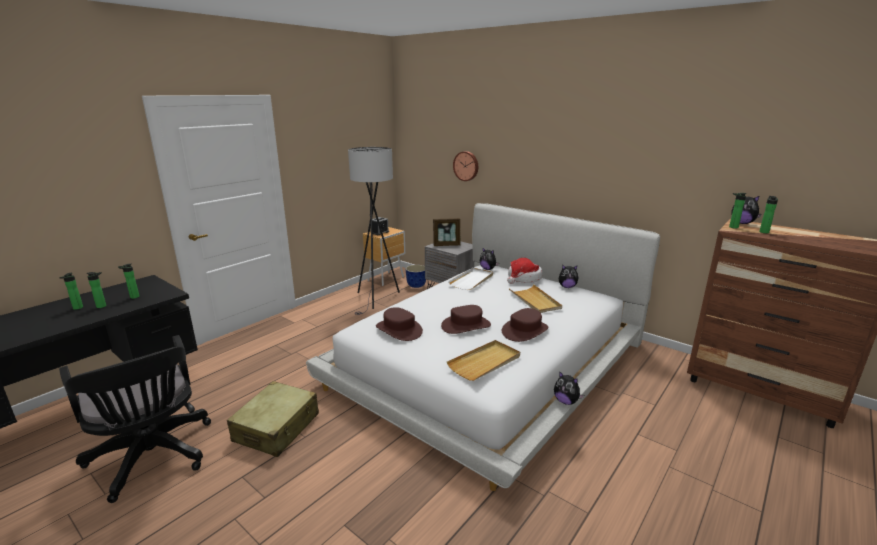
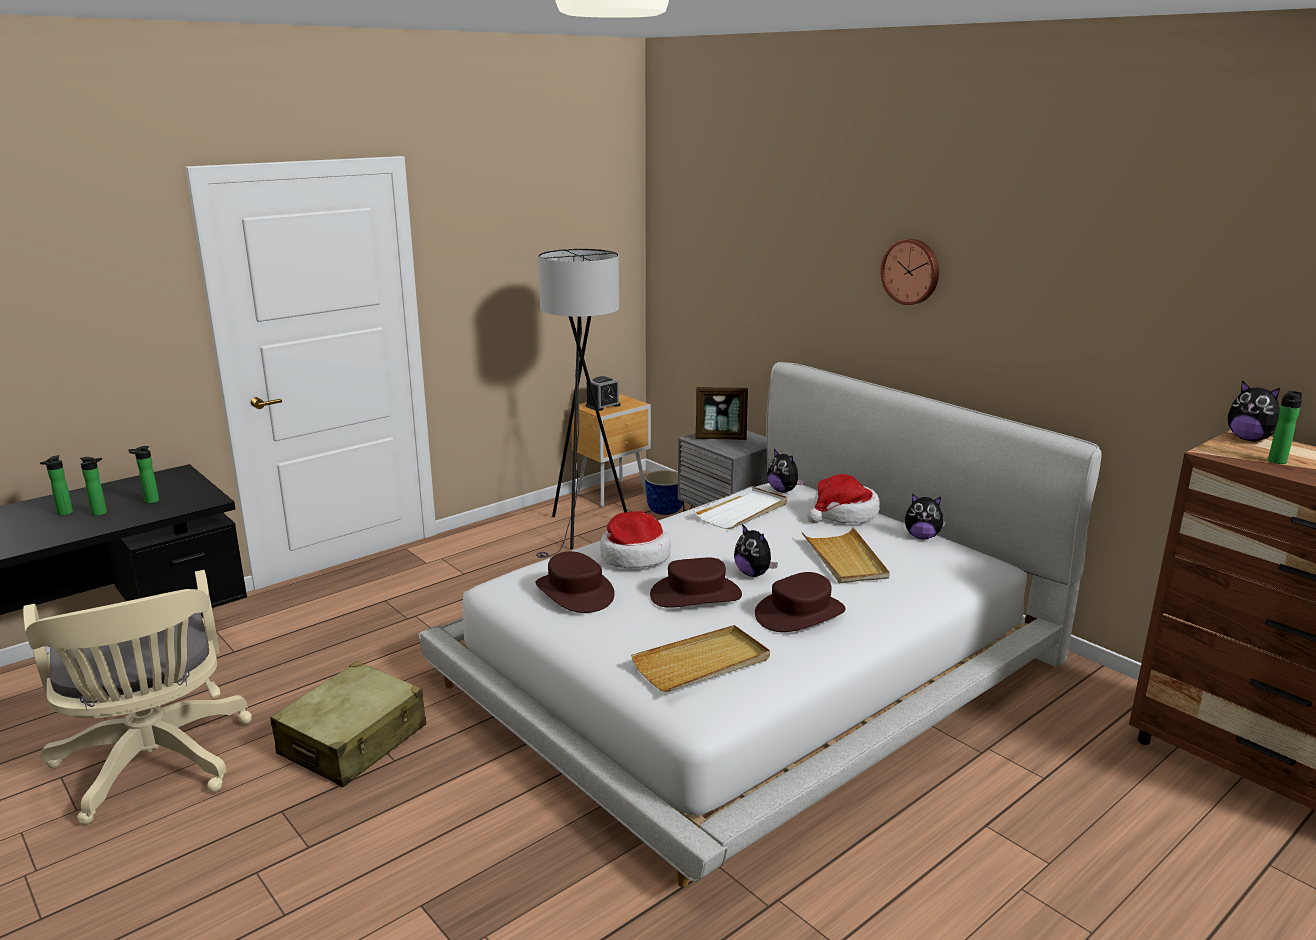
camera: 10 degrees right, 0 degrees up
(153, 459) = (154, 766): black office chair -> beige office chair
(424, 308) = (634, 556): none -> hat
(466, 166) = (765, 289): wall clock -> wall clock (911, 271)
(566, 401) = (850, 749): plush toy -> plush toy (753, 574)
(732, 227) = (1219, 447): bottle -> none

